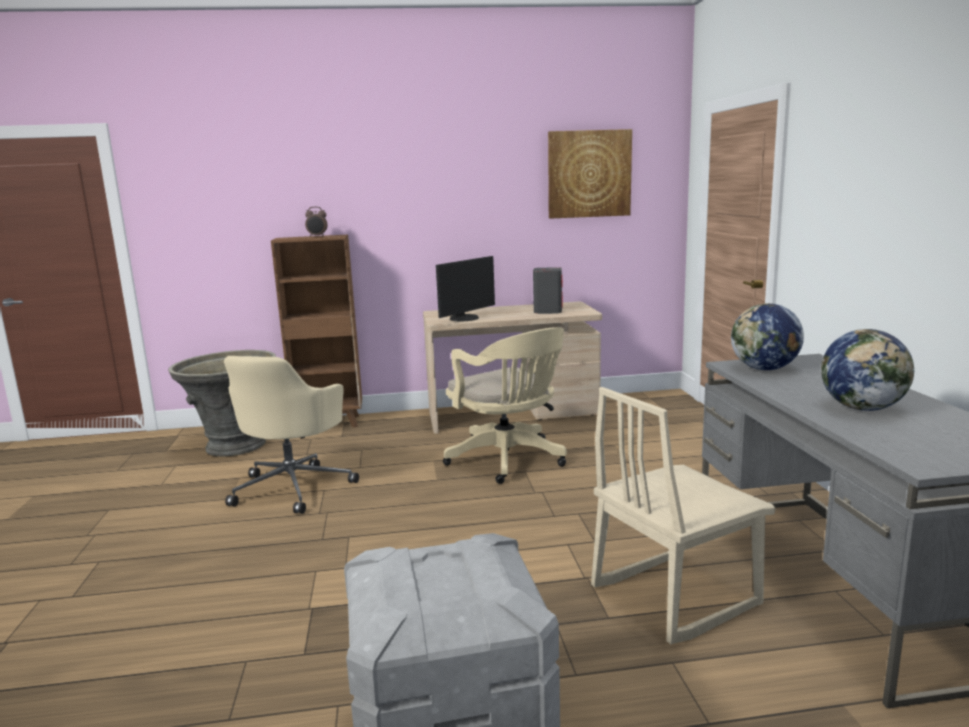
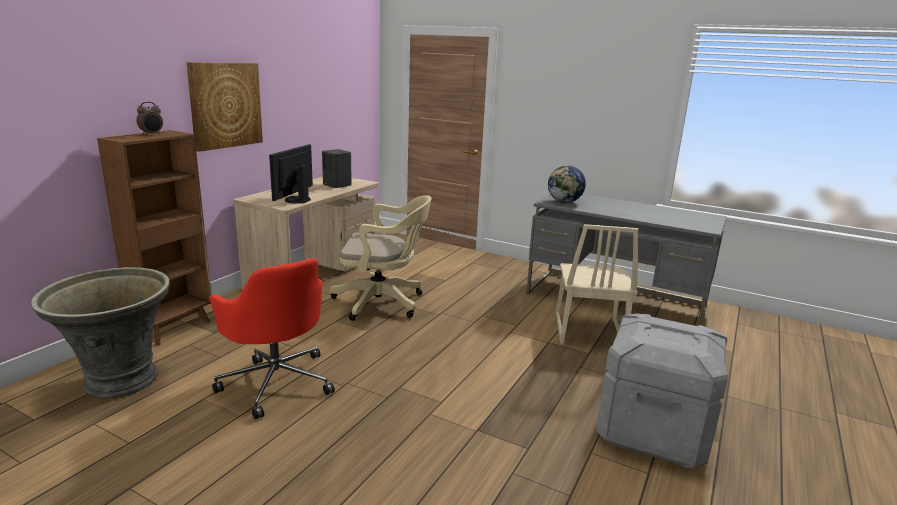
camera: 55 degrees left, 5 degrees up
(294, 487) = (277, 381): beige office chair -> red office chair
(465, 318) = (296, 200): monitor -> monitor turned 150 degrees counterclockwise
(589, 174) = (332, 72): picture -> picture (225, 105)
(863, 408) = (640, 212): globe -> none

